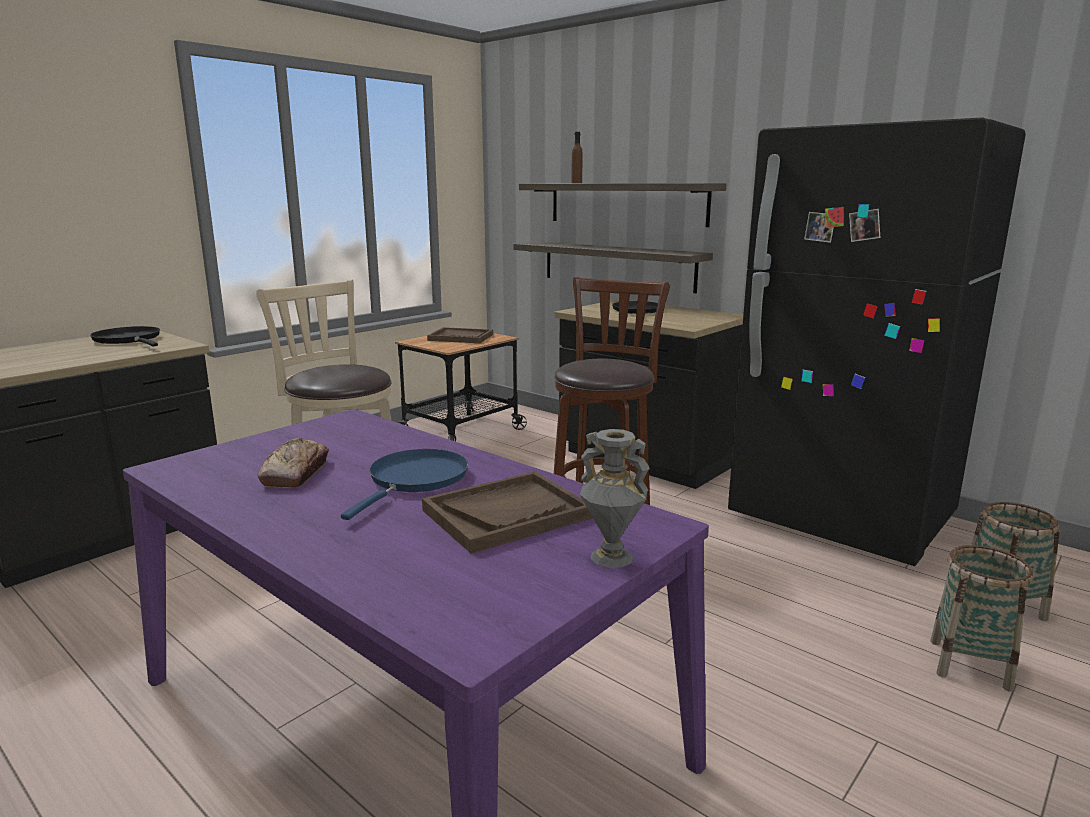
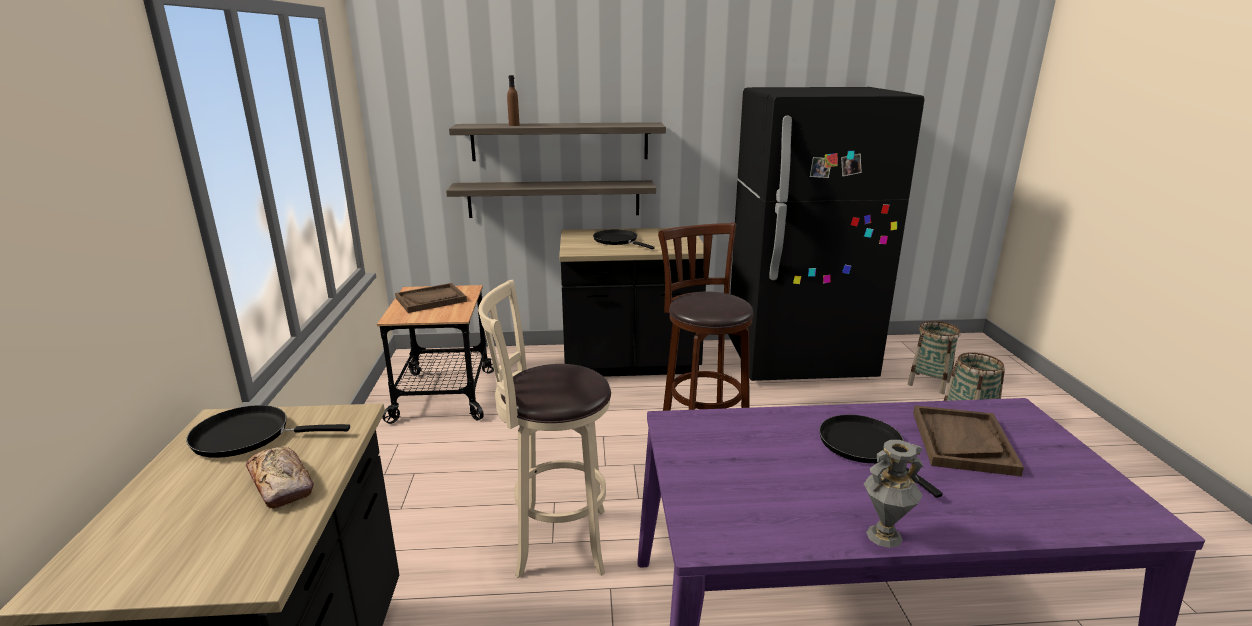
camera: 45 degrees left, 5 degrees up
(296, 473) = (796, 486): bread -> bread (281, 484)
(415, 480) = (865, 447): blue frying pan -> black frying pan
(610, 557) = (1056, 440): grey vase -> grey vase (884, 536)

